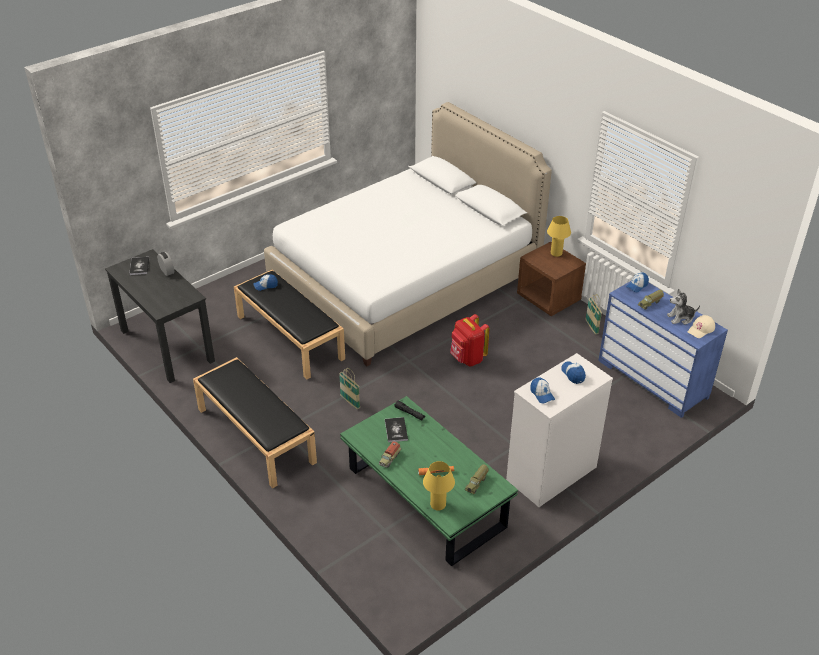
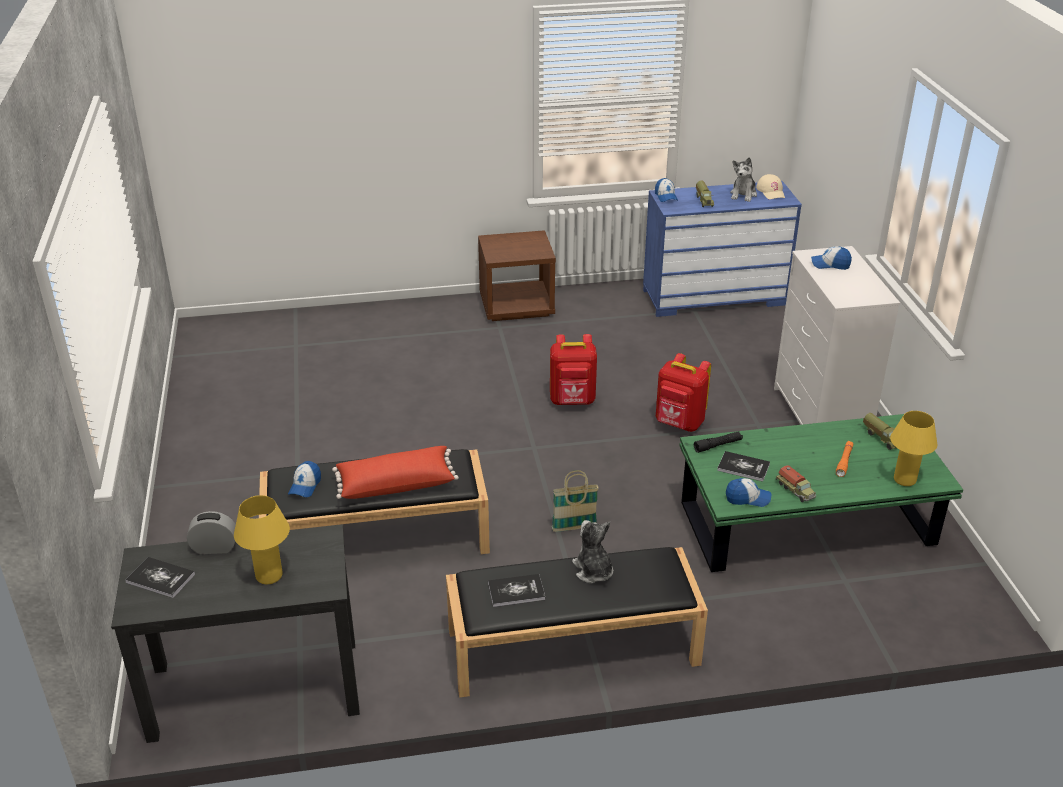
camera: 60 degrees left, 5 degrees down
(233, 382) = (516, 591): none -> book
(265, 402) = (593, 571): none -> plush toy
(288, 312) = (395, 483): none -> red pillow
(405, 280) = (363, 392): white bed -> none
(483, 411) = (679, 424): none -> red backpack
(542, 394) = (854, 293): cap -> cap (747, 498)
(556, 253) = (506, 240): yellow table lamp -> yellow table lamp (269, 576)
(591, 327) = (595, 299): basket -> none

